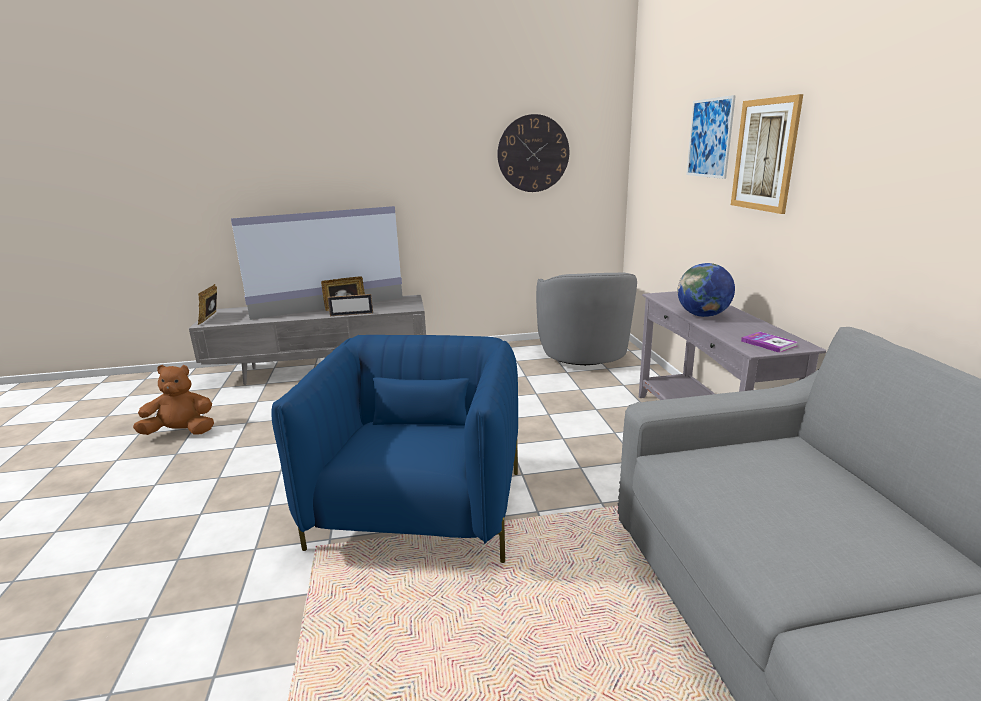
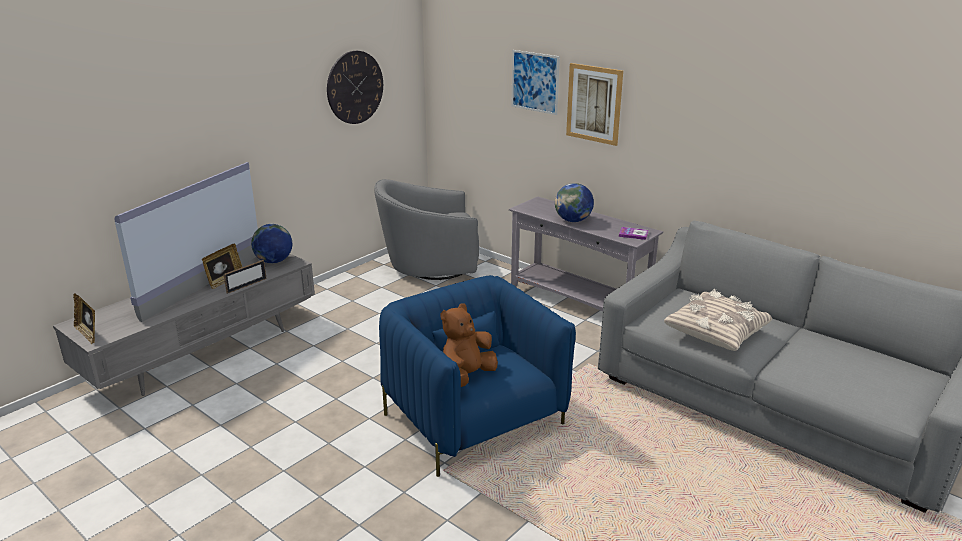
camera: 40 degrees left, 5 degrees up
(181, 432) = (167, 458): brown plush toy -> brown plush toy (466, 377)
(401, 304) = (274, 261): none -> globe
(583, 356) = (430, 267): grey armchair -> grey armchair turned 120 degrees clockwise
(769, 521) = (715, 334): none -> beige pillow

